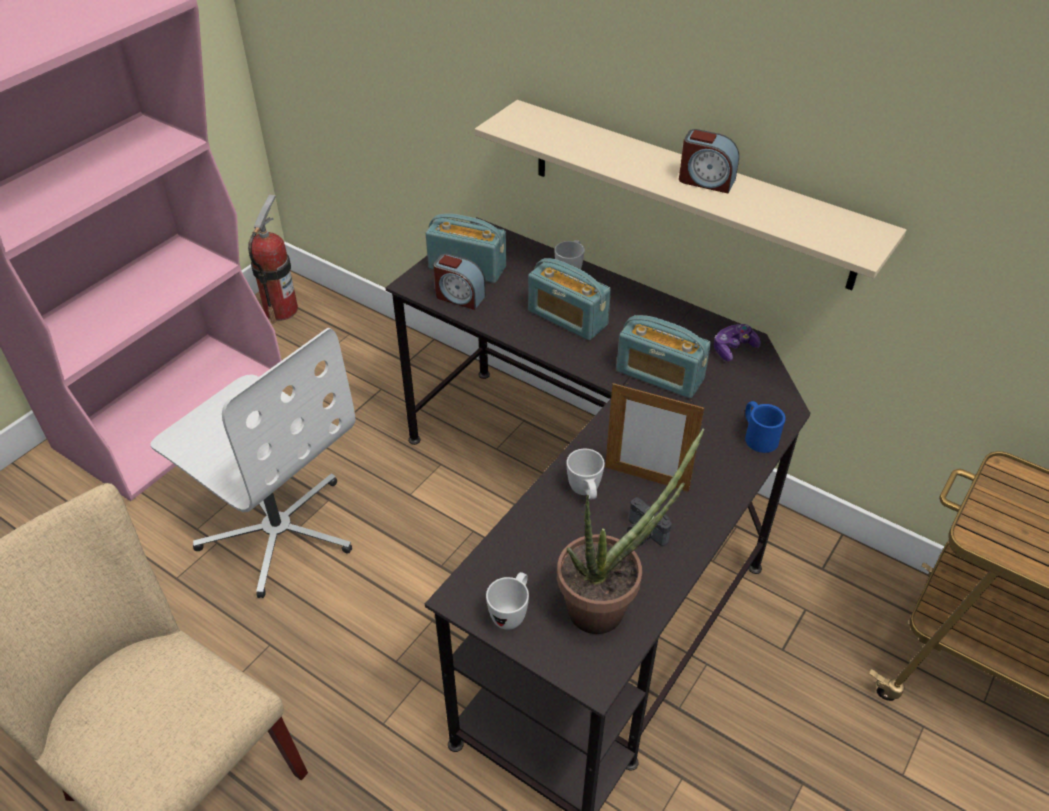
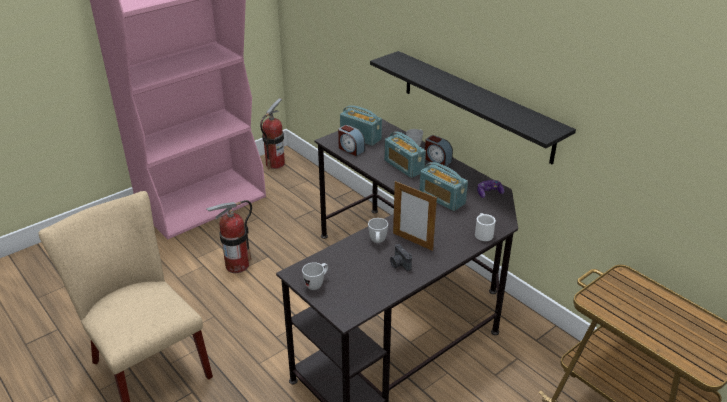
camera: 15 degrees right, 10 degrees down
(278, 529) = (237, 265): white office chair -> fire extinguisher
(607, 604) = (366, 289): potted plant -> none
(689, 193) = (475, 105): beige shelf -> black shelf
(706, 181) = (478, 95): alarm clock -> alarm clock (437, 160)
(757, 435) = (482, 233): blue mug -> white mug

